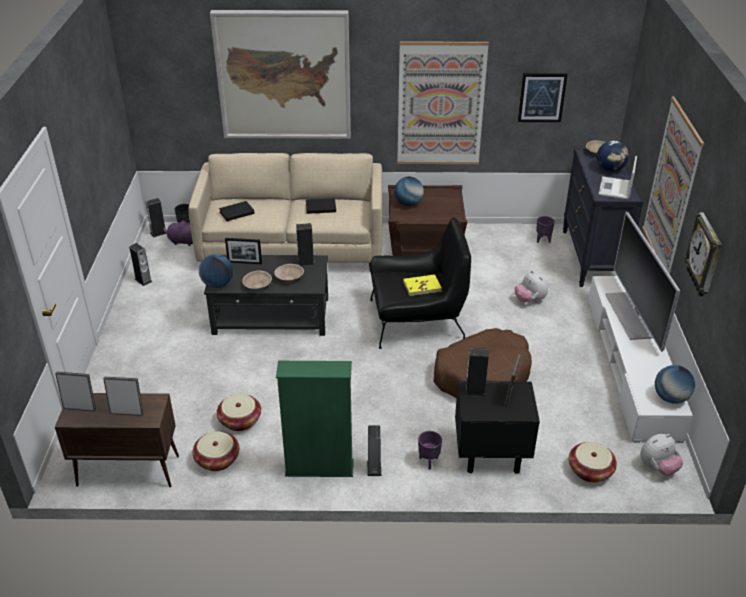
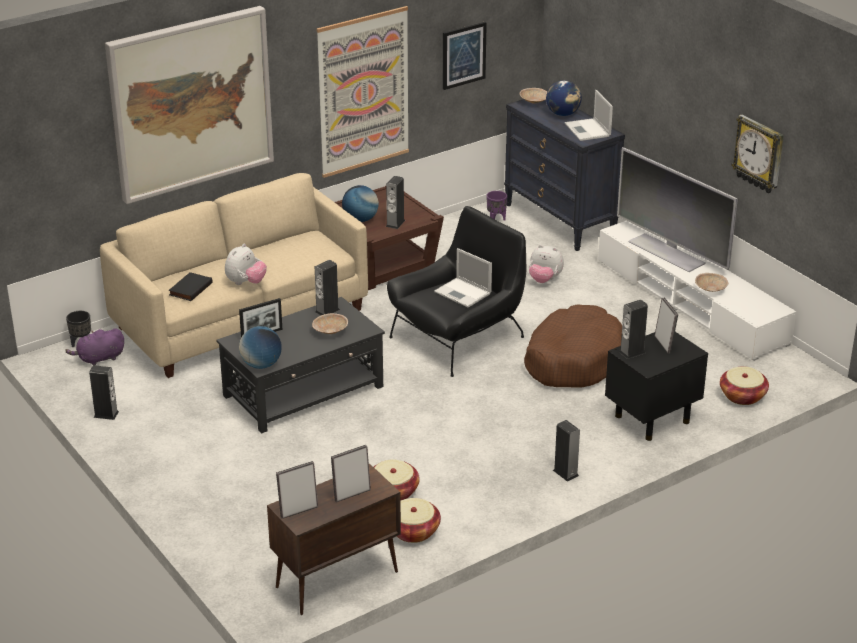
camera: 35 degrees left, 5 degrees down
(158, 233) = (54, 361): speaker -> speaker (395, 223)
(257, 286) = (306, 350): beige bowl -> beige bowl (710, 290)
(319, 468) = (517, 495): green bookcase -> none
(321, 207) = (278, 252): black book -> none
(422, 286) = (463, 293): yellow book -> laptop
(428, 462) = (606, 447): purple planter -> none
(657, 467) = (790, 371): plush toy -> plush toy (246, 283)
(670, 398) = (767, 305): globe -> none
(671, 190) = (673, 108): picture -> none

